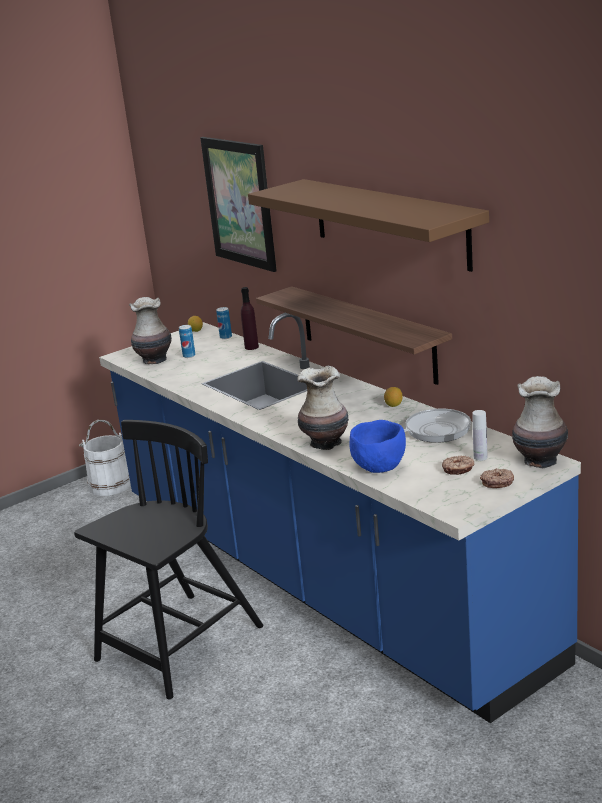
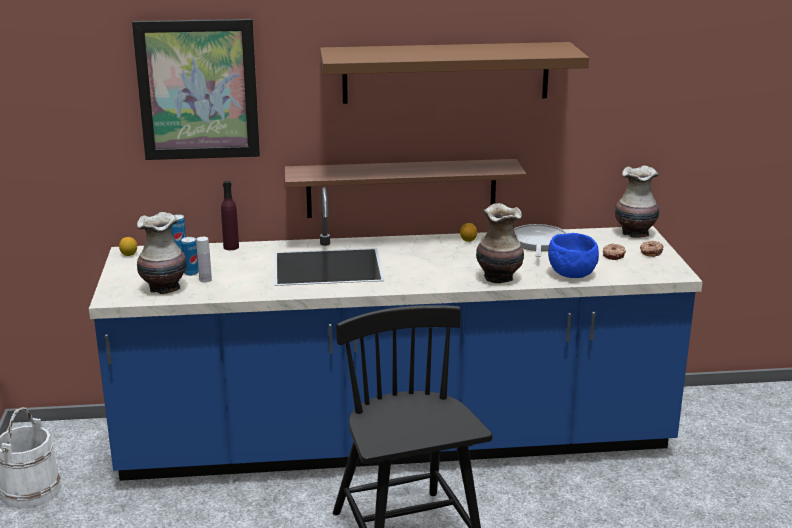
camera: 60 degrees left, 0 degrees up
(480, 457) = (604, 245): white bottle -> white bottle (205, 280)

